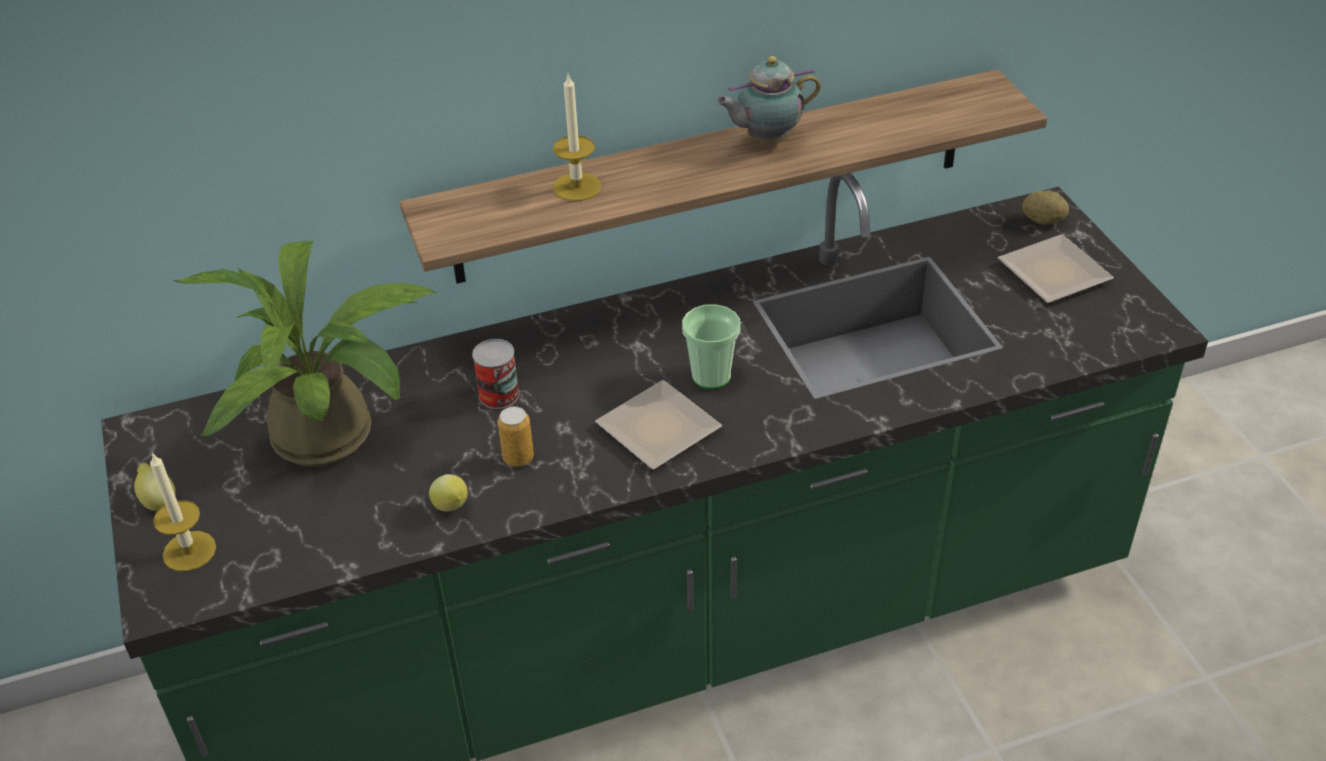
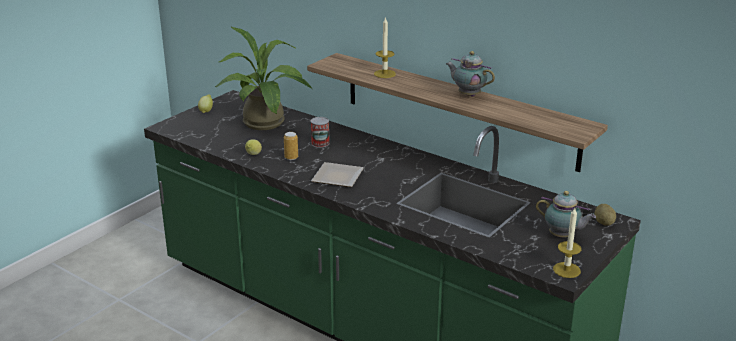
camera: 55 degrees right, 15 degrees down
(189, 551) = (190, 123): candle -> candle (566, 270)
(711, 376) = (382, 178): cup -> none
(1053, 276) = (562, 236): plate -> teapot

